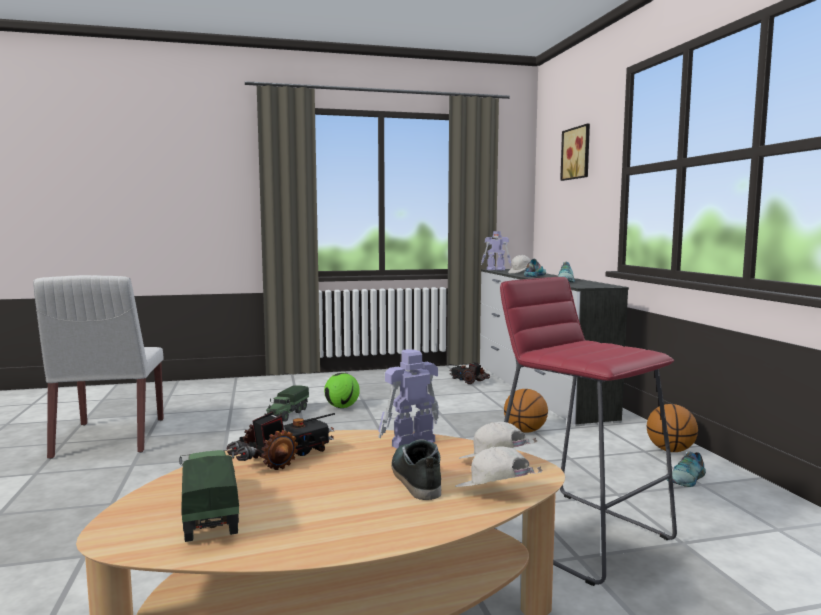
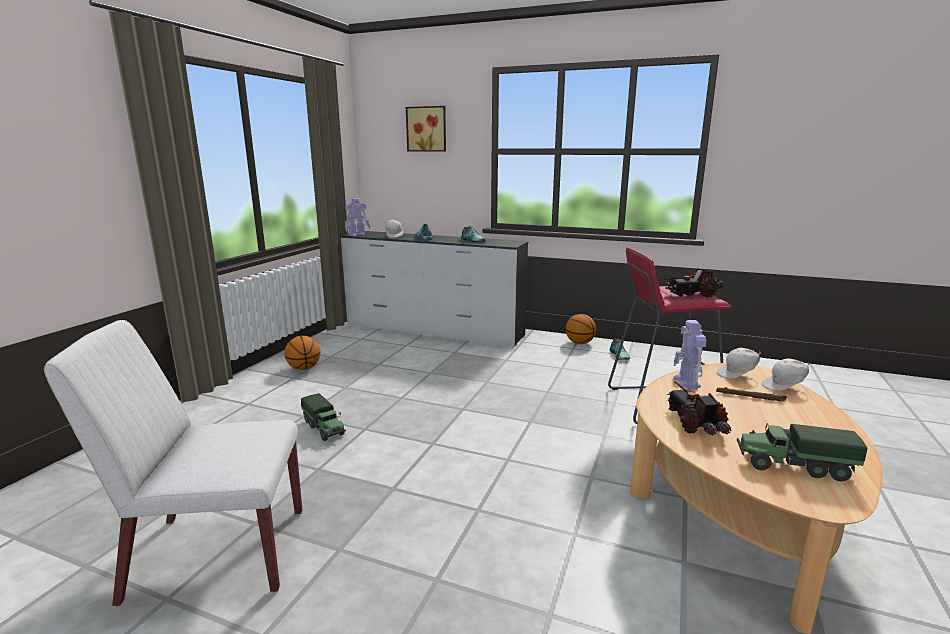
camera: 55 degrees left, 10 degrees up
(110, 438) = (216, 553): white chair -> white chair turned 150 degrees clockwise
(342, 407) = (349, 400): football -> none
(415, 477) = (750, 397): shoe -> brown flashlight
(468, 381) = (374, 340): toy truck -> toy truck (692, 294)
(524, 431) = (503, 362): basketball -> basketball (304, 368)

